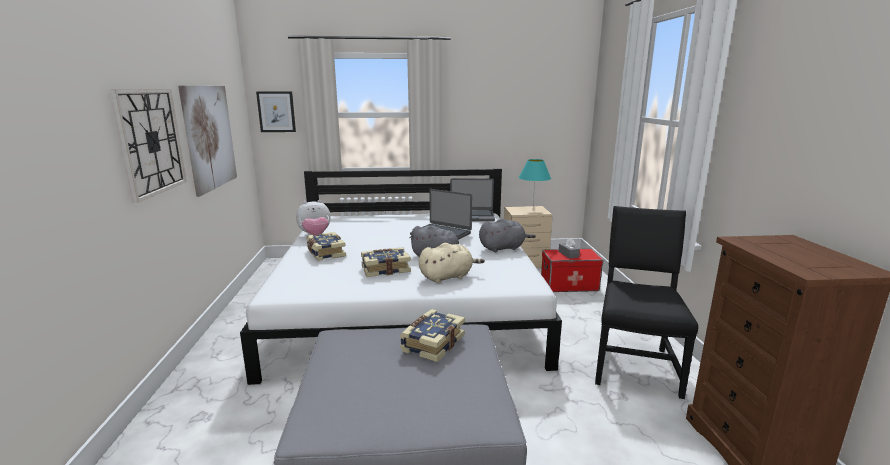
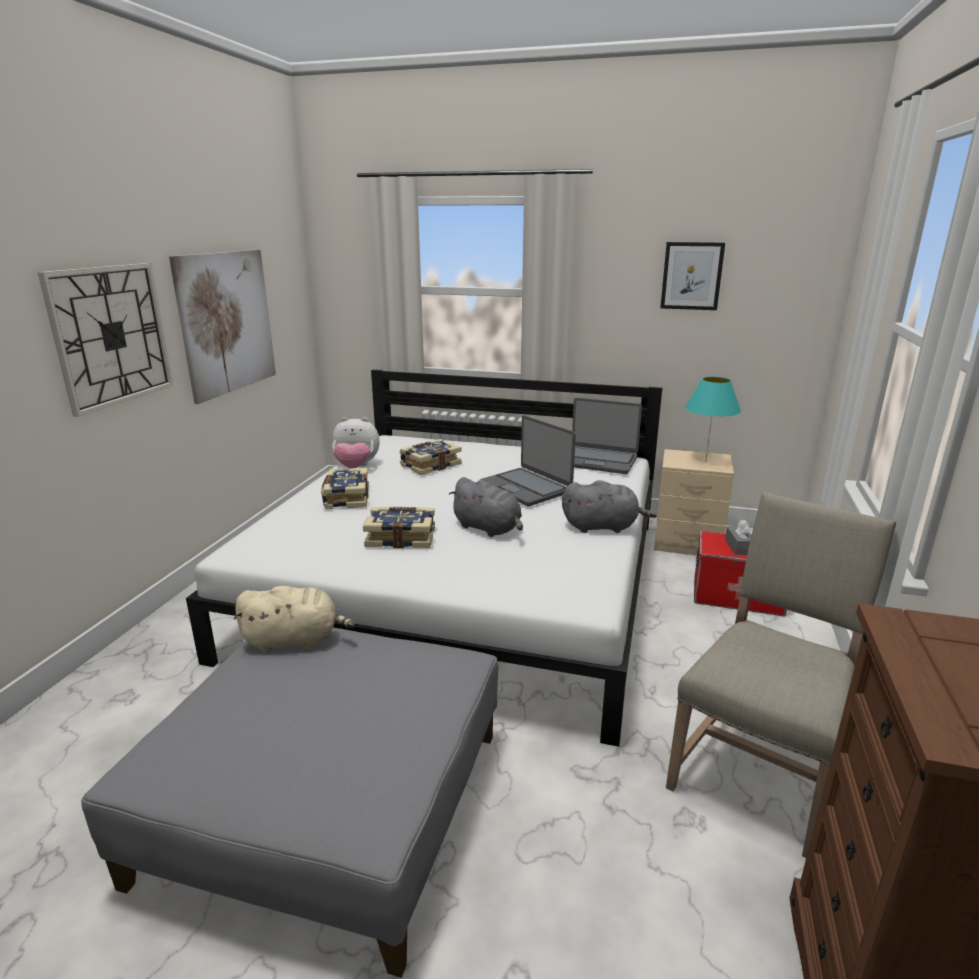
camera: 20 degrees right, 5 degrees up
(276, 111) = (345, 282): picture -> picture (691, 276)
(432, 343) = (383, 674): book -> book (430, 465)
(448, 277) = (477, 566): beige plush toy -> beige plush toy (295, 640)
(634, 364) = (759, 769): black chair -> beige chair

